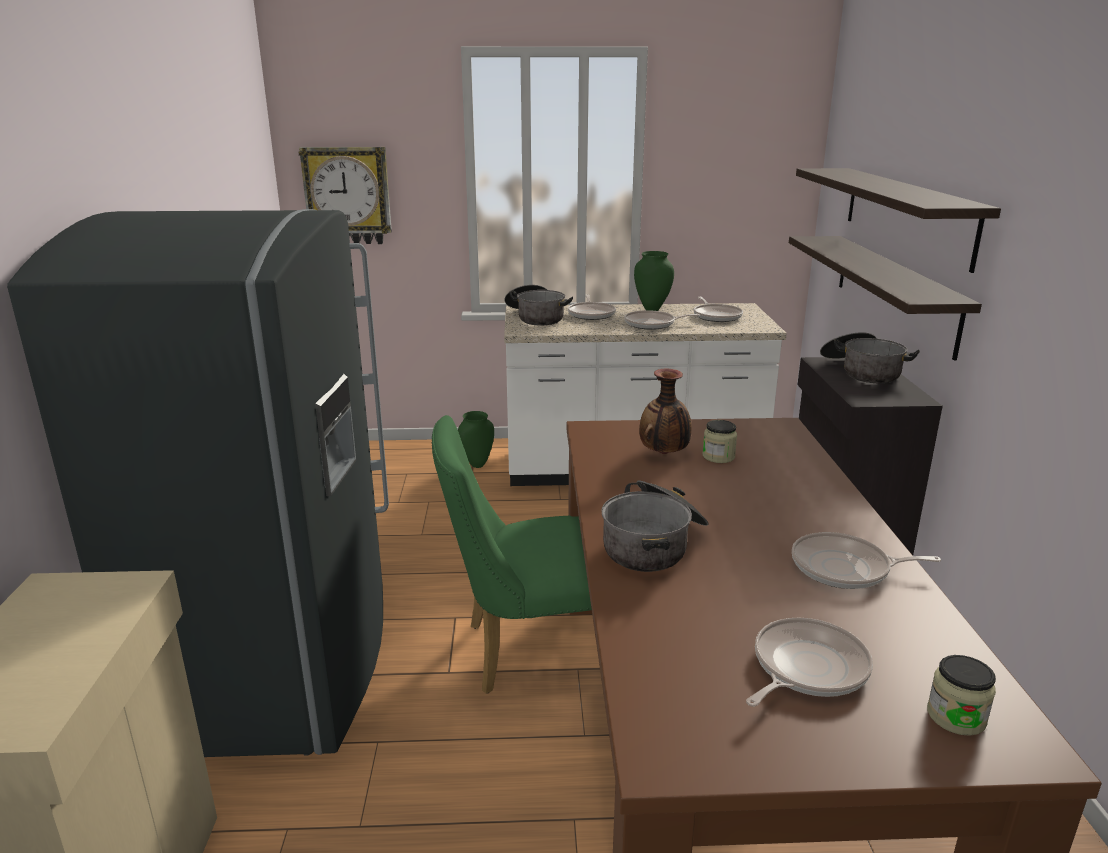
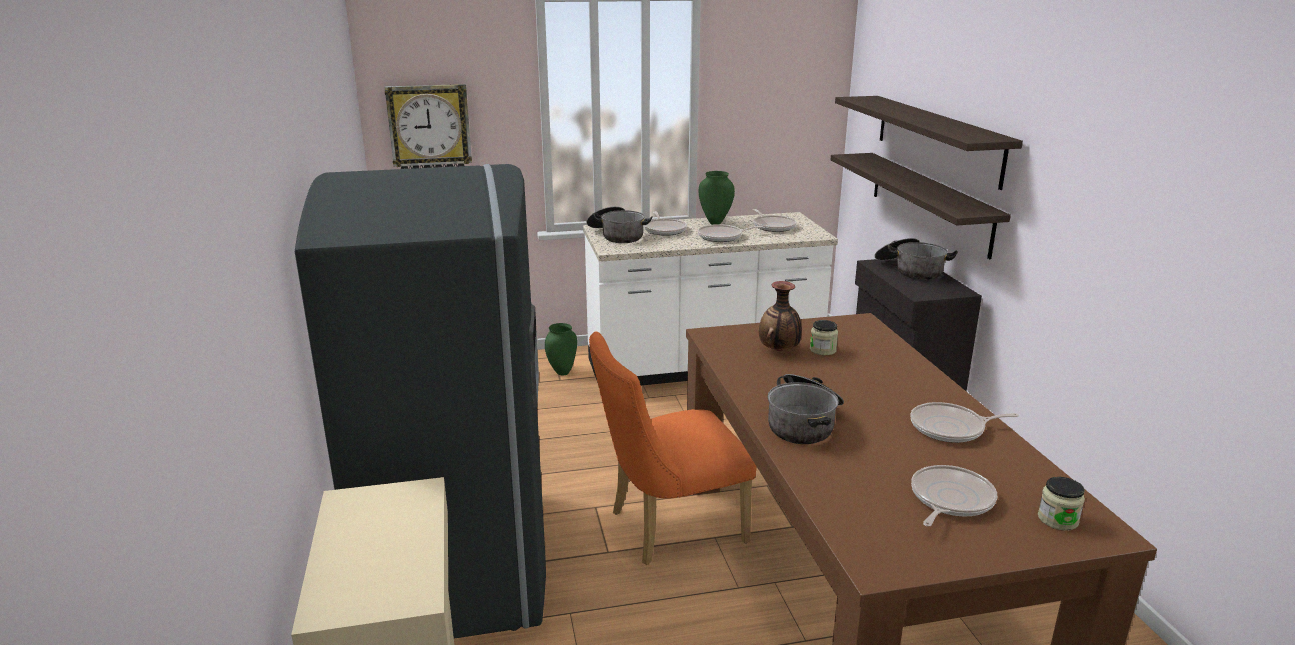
camera: 10 degrees left, 0 degrees up
(527, 652) = (667, 528): green chair -> orange chair

